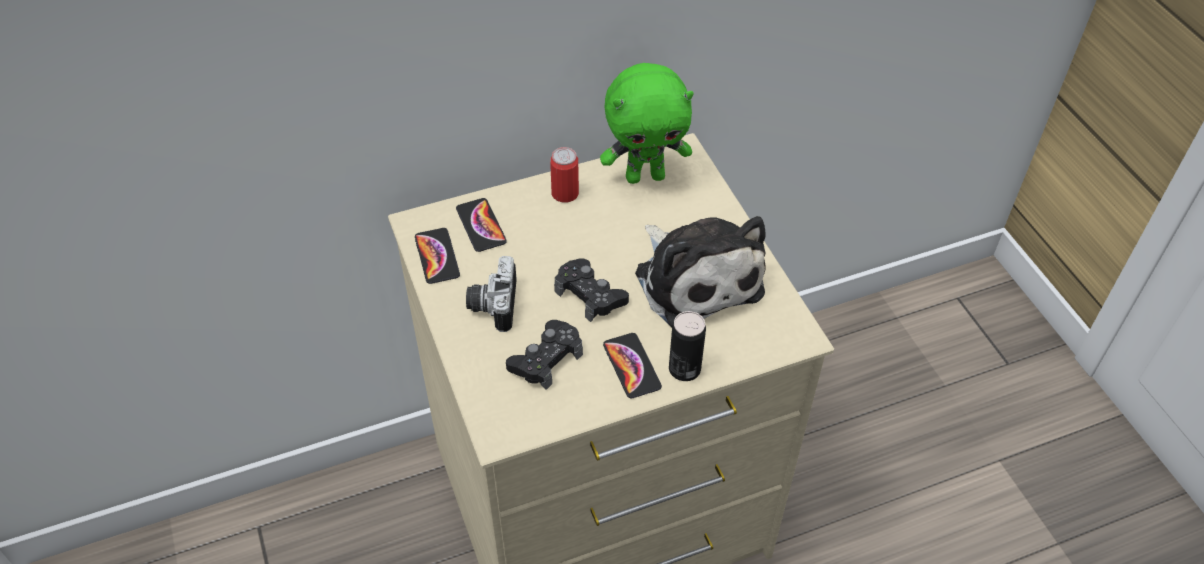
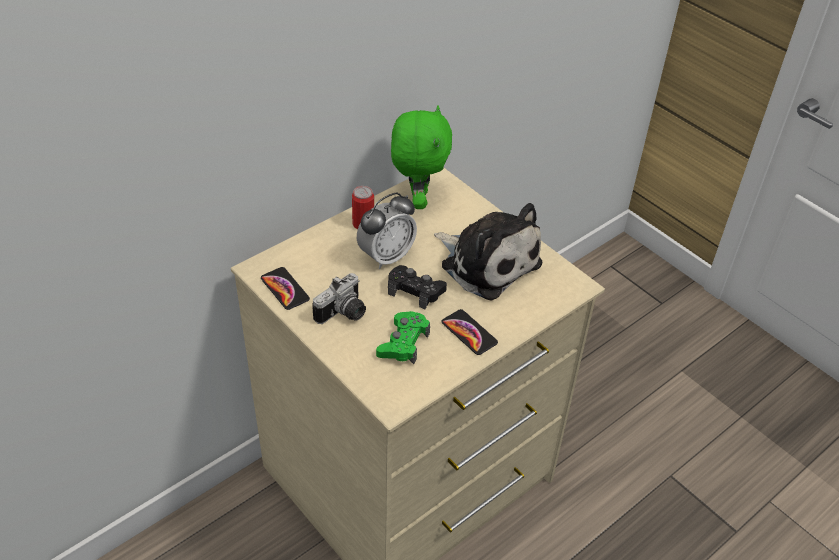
camera: 20 degrees left, 5 degrees down
(481, 225) = (309, 259): phone -> none
(492, 304) = (344, 314): camera -> camera turned 120 degrees counterclockwise
(546, 359) = (403, 343): black game controller -> green game controller
(574, 242) = (386, 256): none -> alarm clock
(645, 176) = (417, 200): green plush toy -> green plush toy turned 60 degrees counterclockwise
(684, 369) = (508, 326): can -> none

